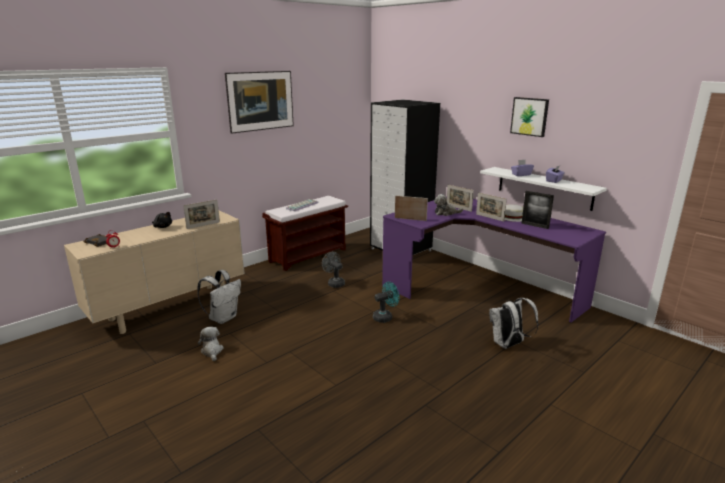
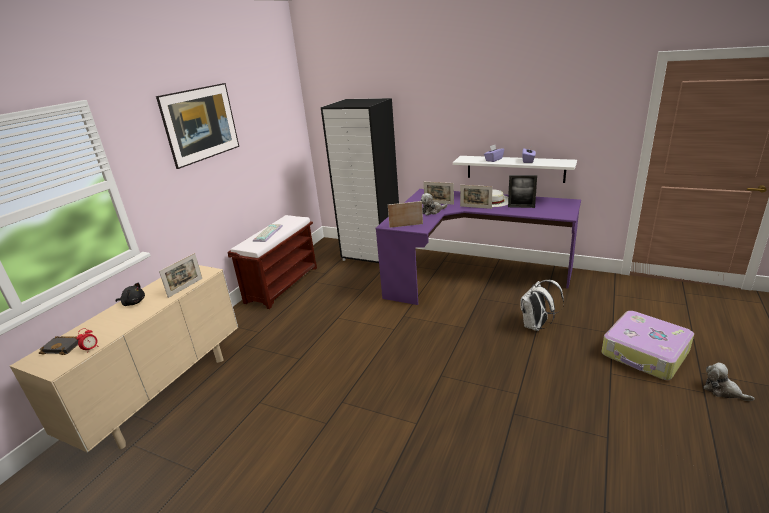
camera: 20 degrees left, 5 degrees up
(212, 351) = (255, 432): plush toy -> plush toy (723, 391)
(223, 318) = (239, 386): white backpack -> none
(334, 283) = (332, 308): grey fan -> none
(385, 317) = (409, 331): turquoise fan -> none
(529, 116) = (492, 101): picture -> none
(604, 399) = (645, 353): none -> suitcase

